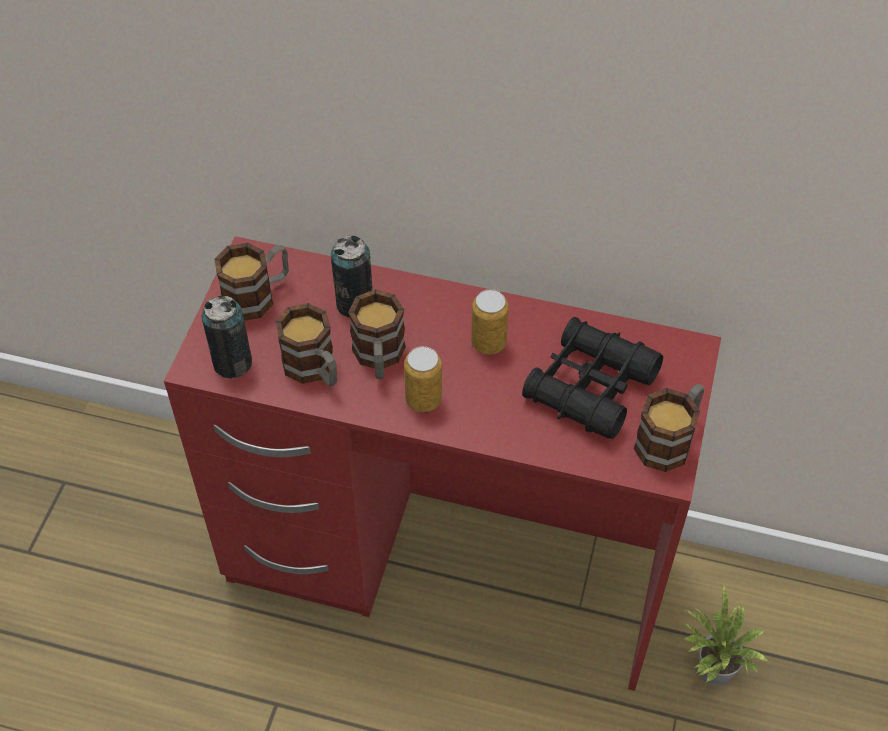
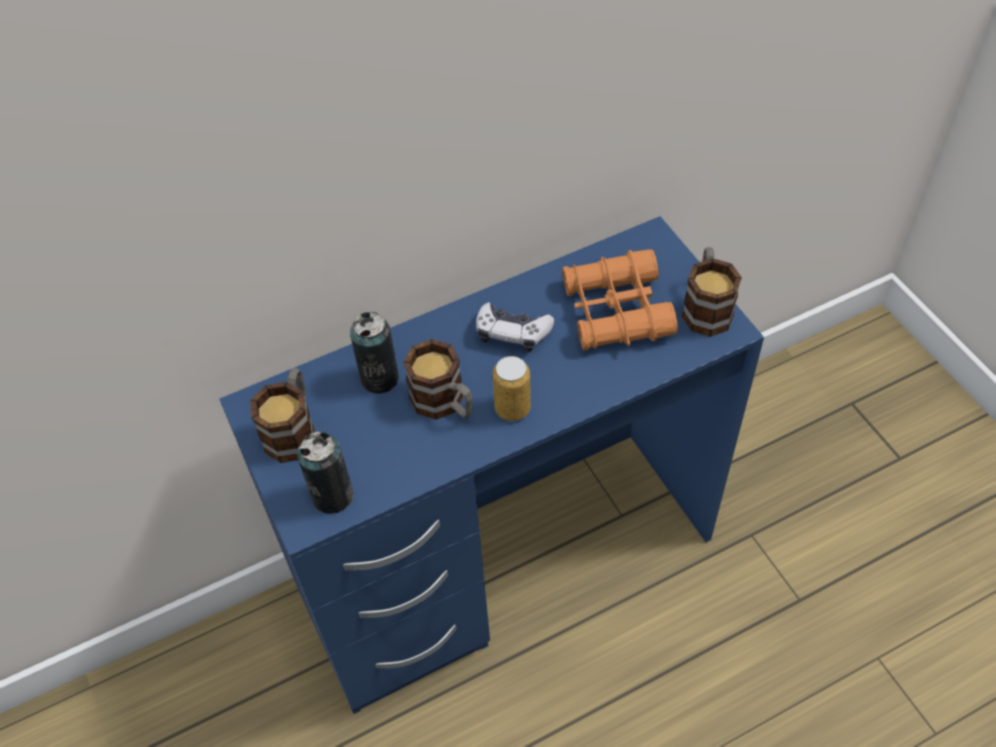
camera: 40 degrees left, 0 degrees up
(314, 369) = (405, 450): mug -> none
(446, 566) = (506, 562): red desk -> blue desk
(488, 343) = (512, 333): can -> game controller
(590, 387) = (616, 311): black binoculars -> orange binoculars
(710, 671) = (741, 487): potted plant -> none

